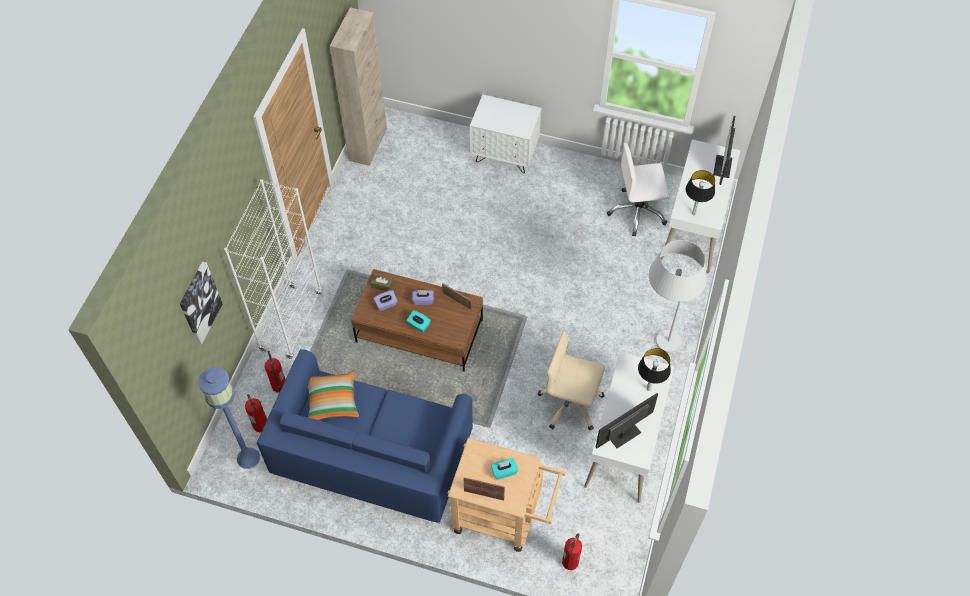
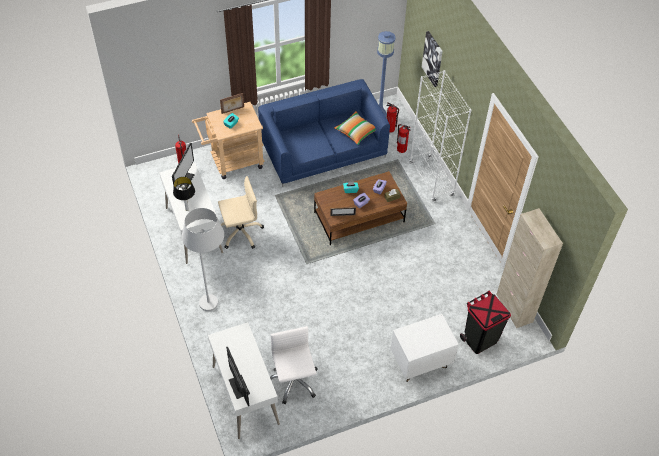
camera: 140 degrees right, 5 degrees down
(430, 140) = (479, 339): none -> black trash can
(637, 212) = (293, 381): white office chair -> white office chair turned 60 degrees counterclockwise
(694, 213) = (234, 335): table lamp -> none

